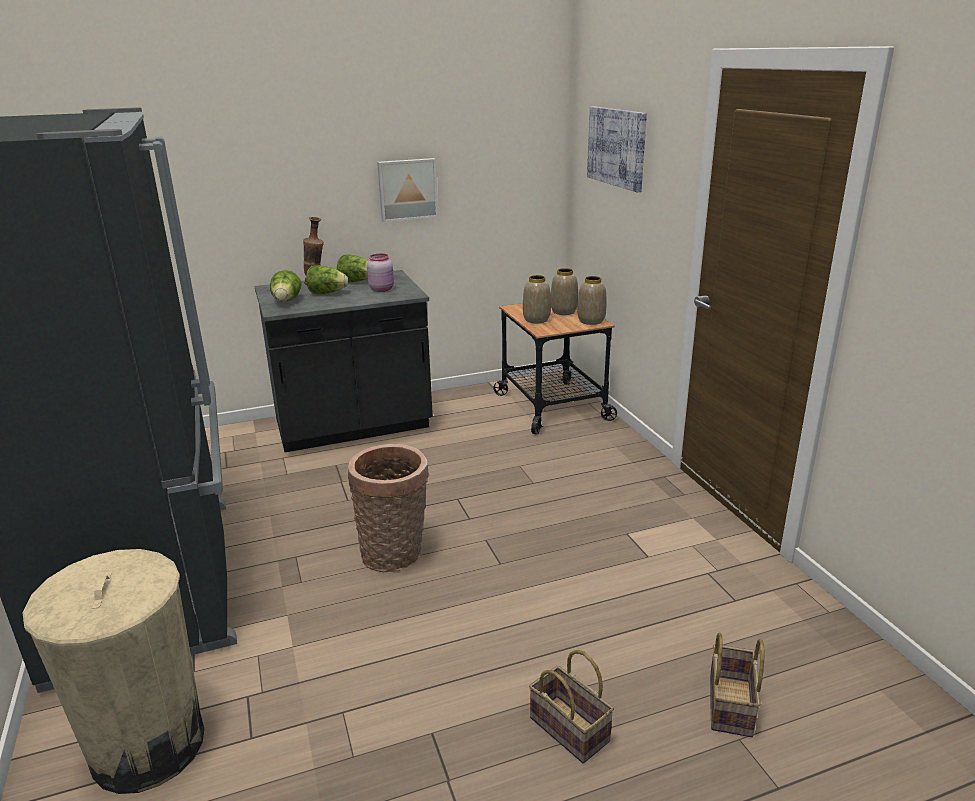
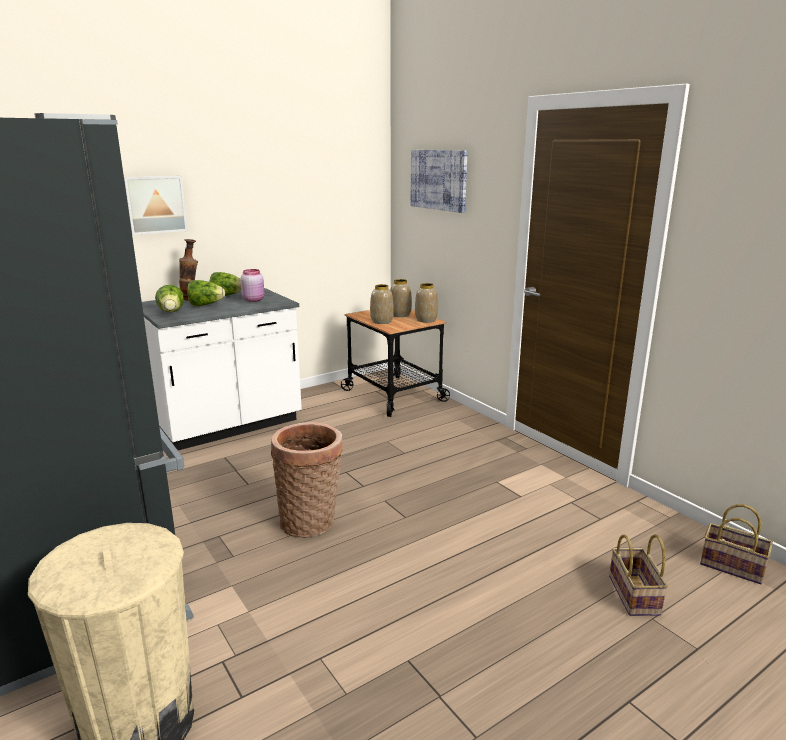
camera: 15 degrees left, 5 degrees down
(353, 426) = (227, 425): black counter -> white counter
(407, 189) = (264, 217): picture -> picture (155, 204)
(572, 729) = (523, 635): basket -> basket (733, 566)

